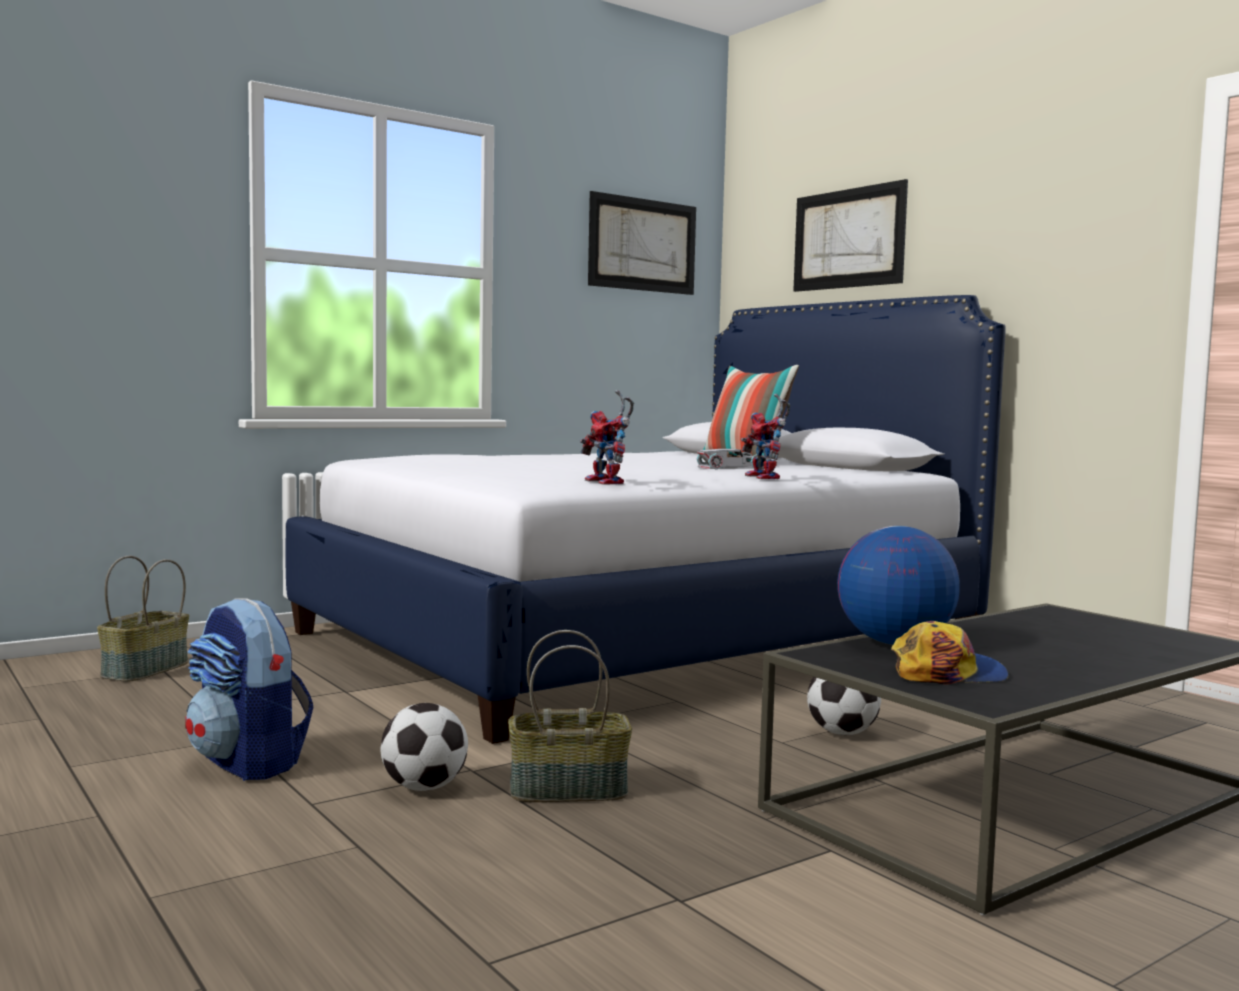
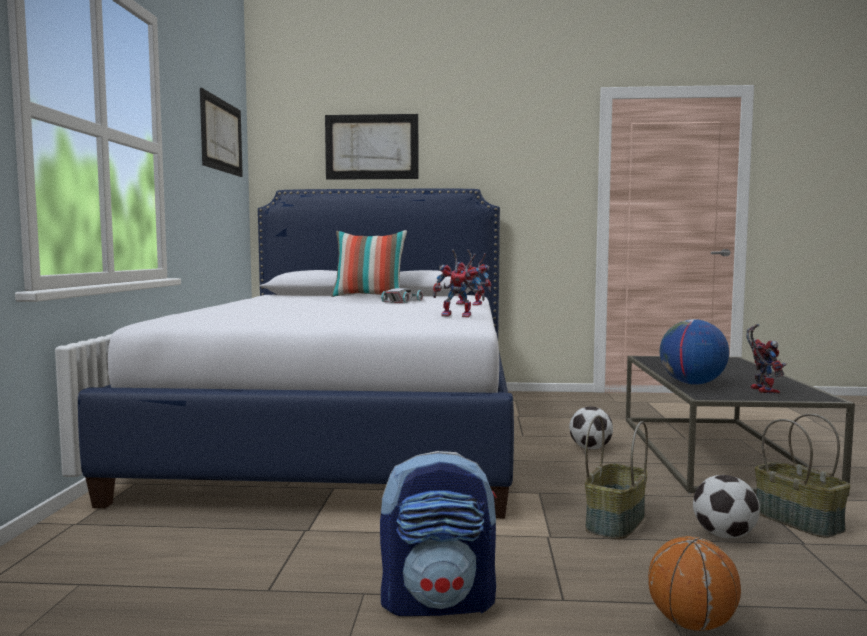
camera: 50 degrees left, 0 degrees up
(146, 670) = (65, 592): basket -> basket (799, 521)
(317, 865) = (691, 624): none -> basketball
(424, 788) = (569, 557): football -> football (724, 535)
(947, 673) = (760, 390): cap -> toy robot

